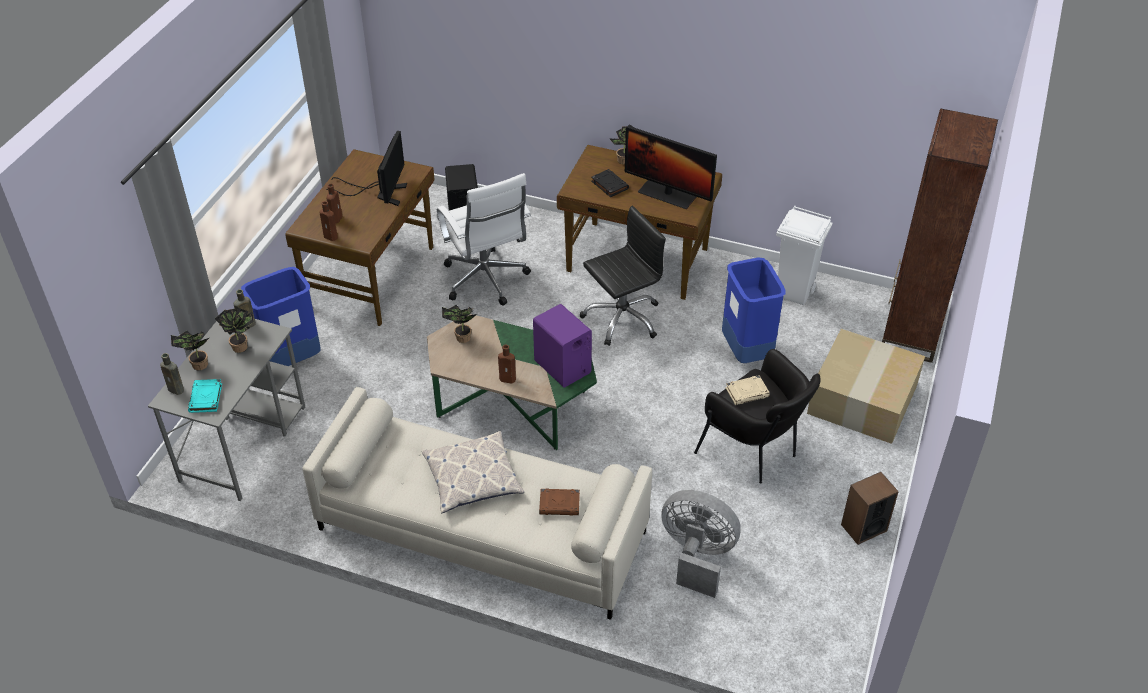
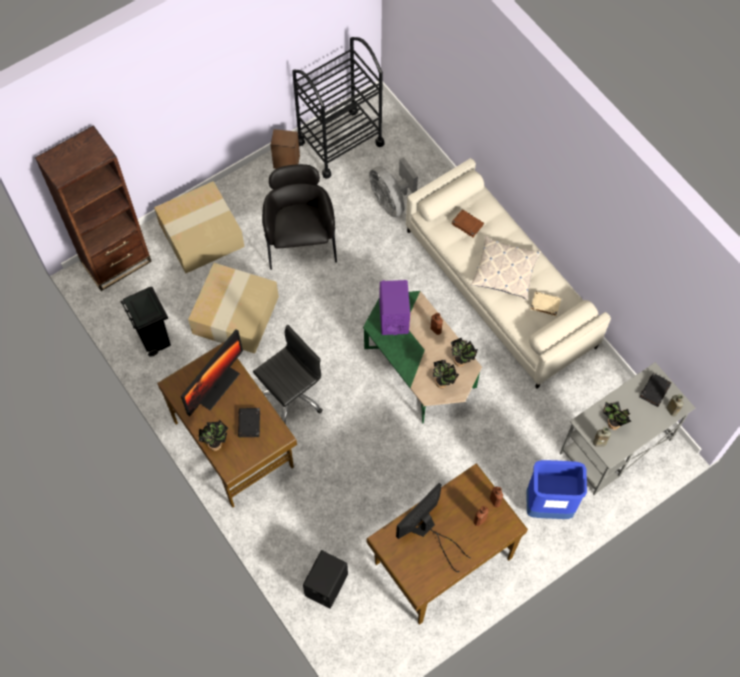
camera: 145 degrees left, 20 degrees up
(197, 366) = (649, 424): potted plant -> potted plant (461, 361)
(206, 398) = (654, 390): turquoise book -> black book
(486, 281) = (359, 495): white office chair -> none
(622, 318) = (291, 395): black office chair -> black office chair turned 135 degrees clockwise
(667, 194) = (216, 386): monitor -> monitor turned 60 degrees clockwise
(746, 351) = (235, 314): blue trash can -> cardboard box
(747, 392) = (300, 224): beige book -> beige book (545, 304)
(795, 293) = (155, 340): white trash can -> black trash can
(828, 590) = (340, 143): none -> black cart

